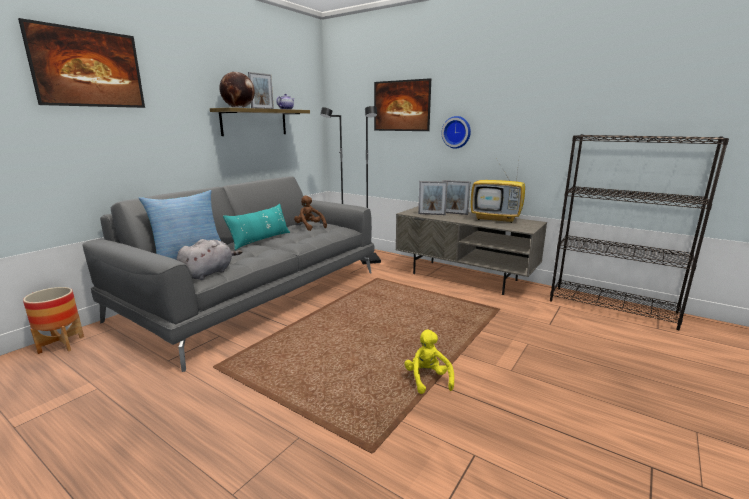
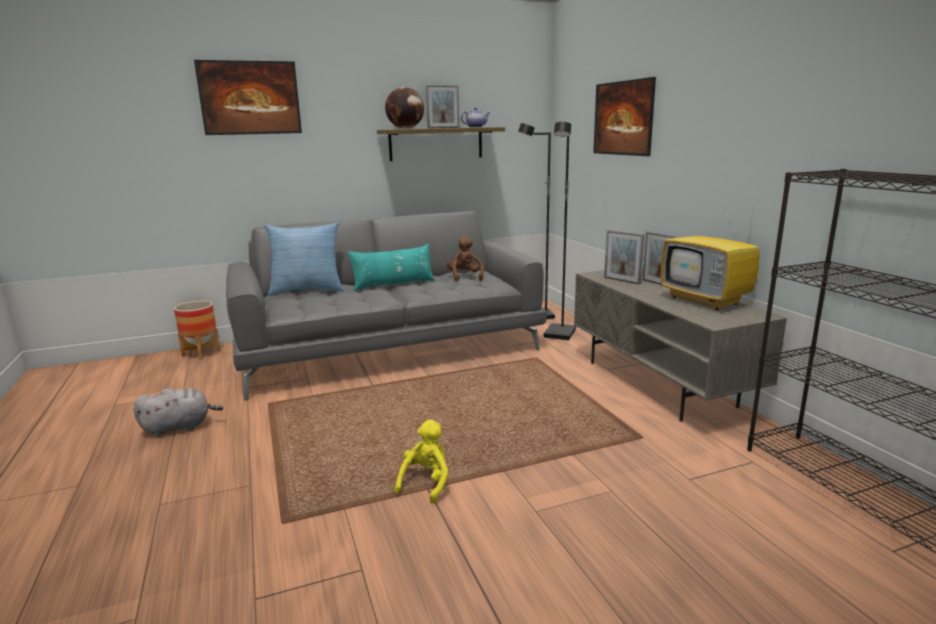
camera: 35 degrees right, 0 degrees up
(209, 273) = (295, 309): grey plush toy -> grey plush toy (180, 427)
(457, 132) = (680, 159): wall clock -> none

